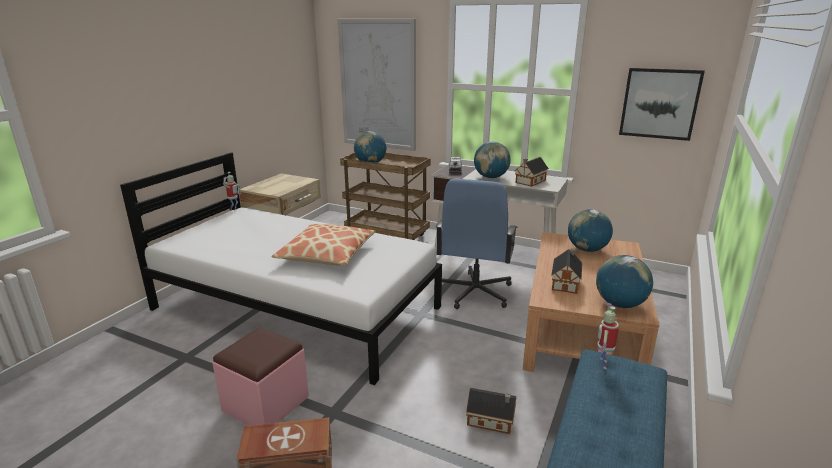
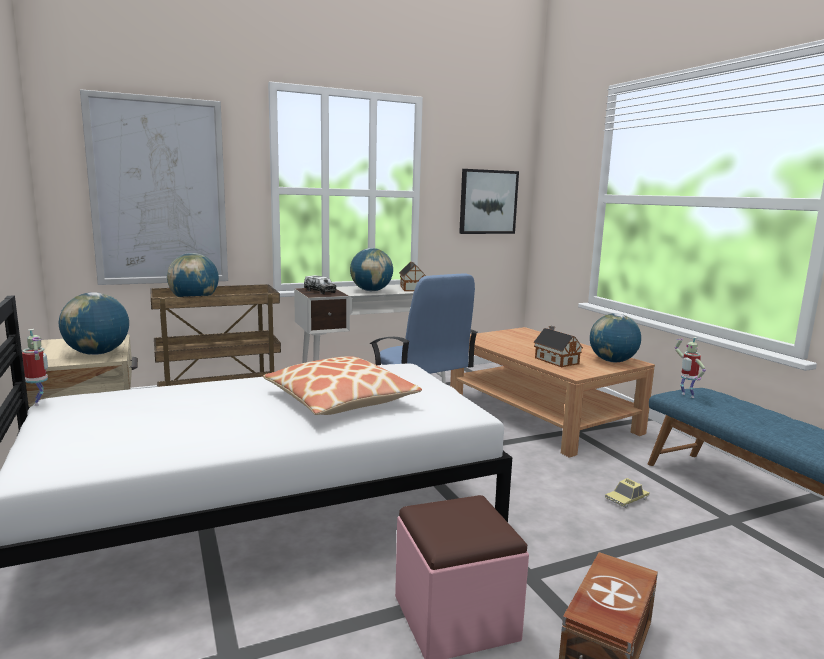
camera: 50 degrees left, 10 degrees down
(492, 420) = (626, 499): toy house -> toy car
(587, 249) = (510, 338): globe -> globe (97, 353)

